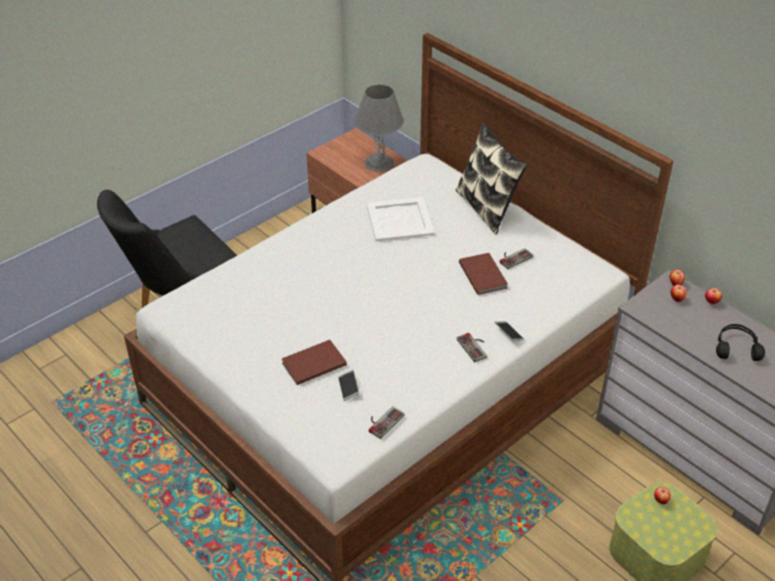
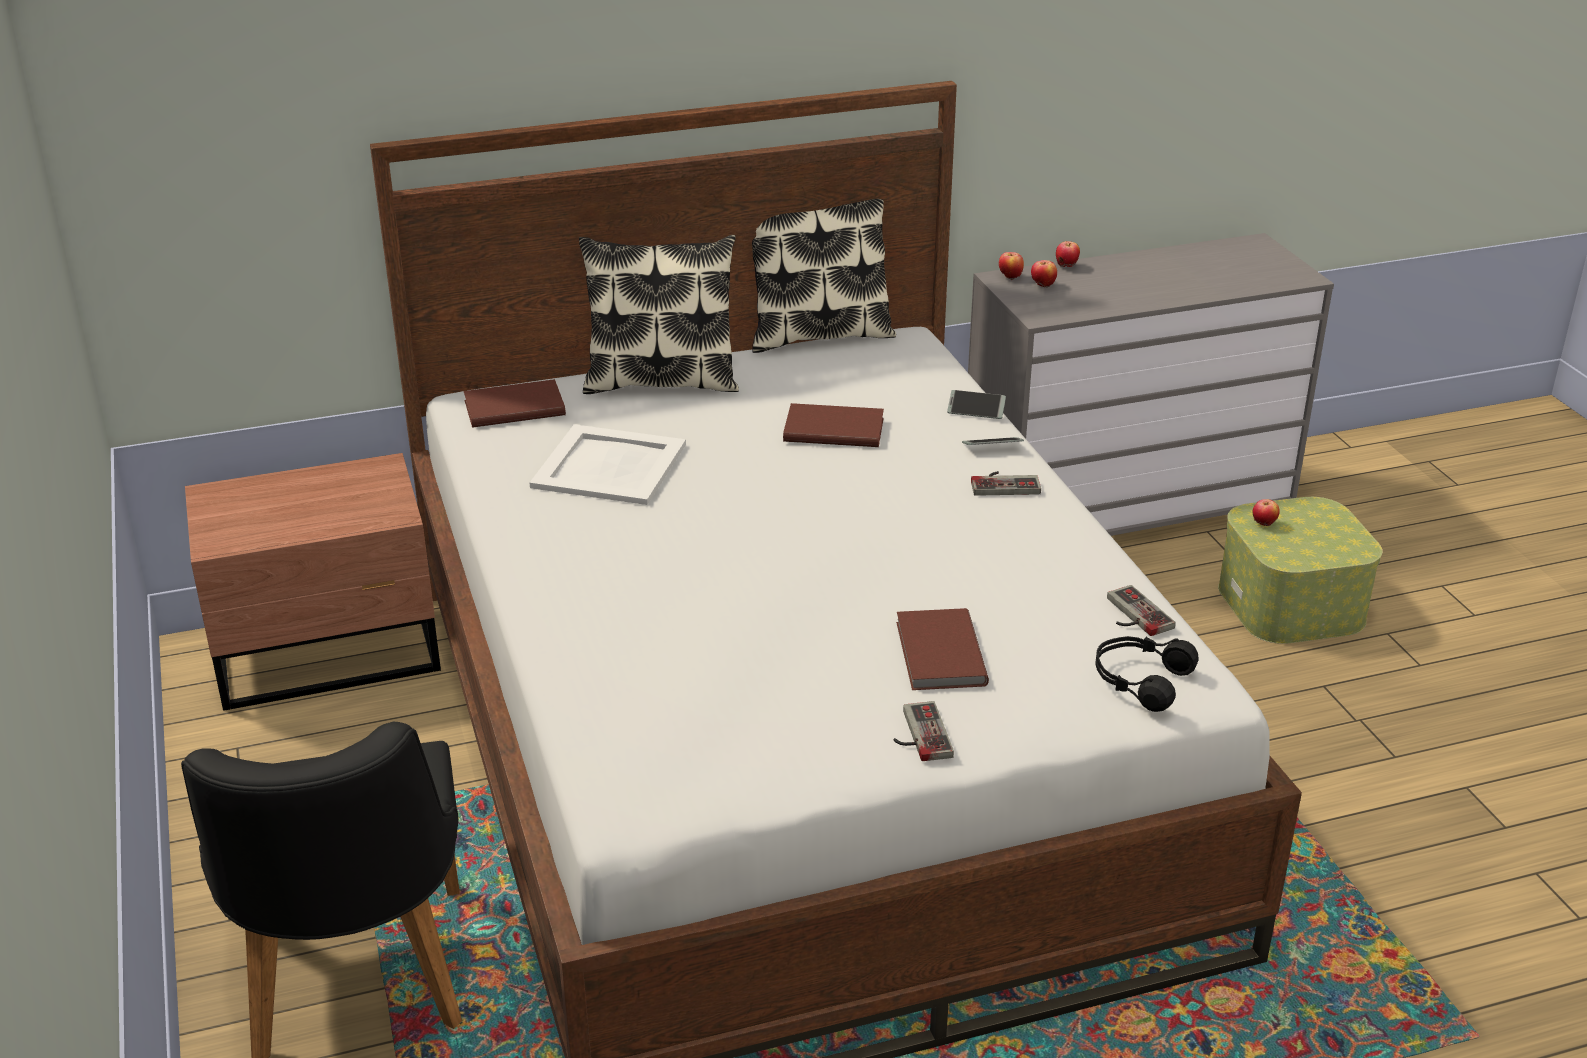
camera: 65 degrees left, 10 degrees down
(348, 388) = (1028, 630): phone -> phone (976, 410)
(379, 163) = (332, 489): grey table lamp -> none
(428, 176) = (513, 407): none -> brown book
(513, 257) = (811, 393): game controller -> game controller (918, 735)
(578, 241) = (818, 335): none -> pillow
(736, 347) = (1168, 278): black headphones -> black headphones (1139, 681)

